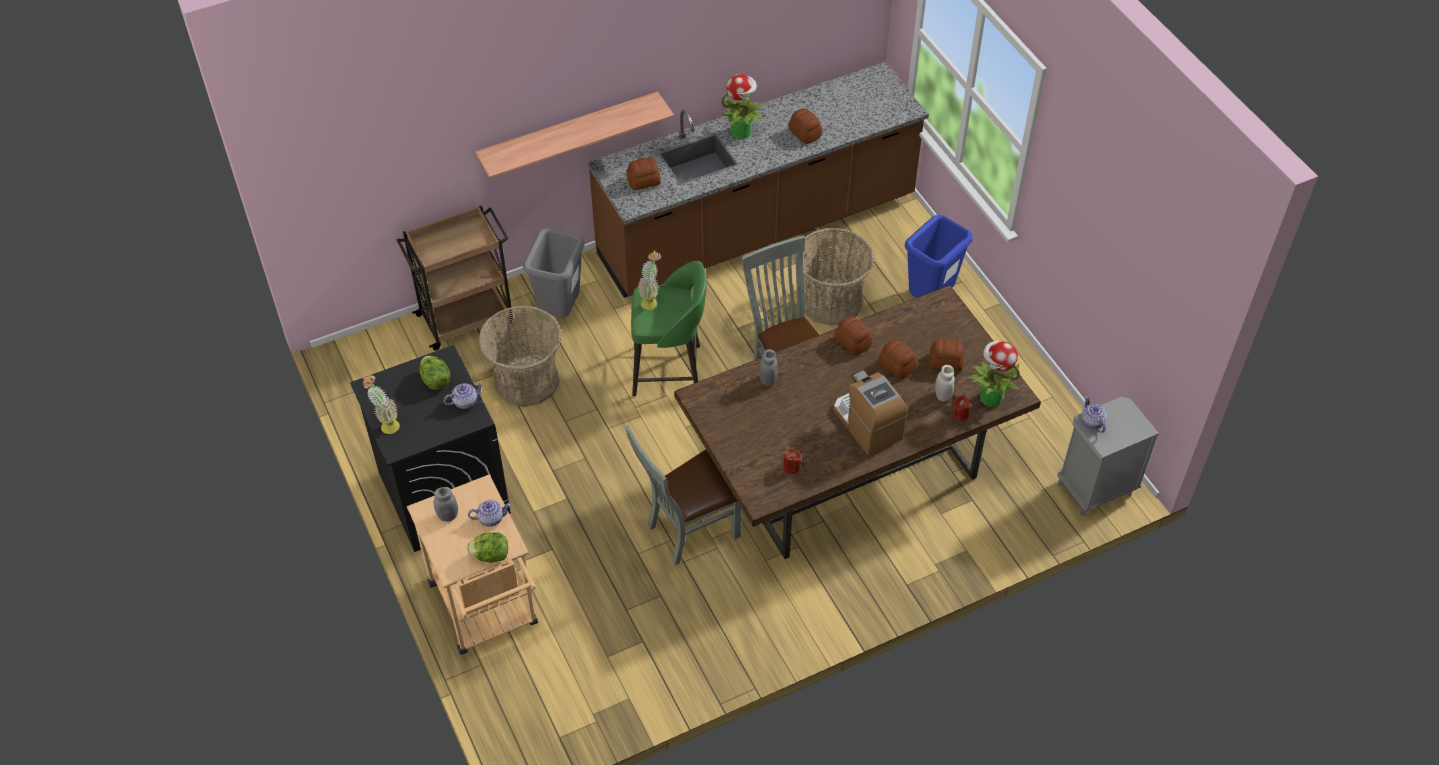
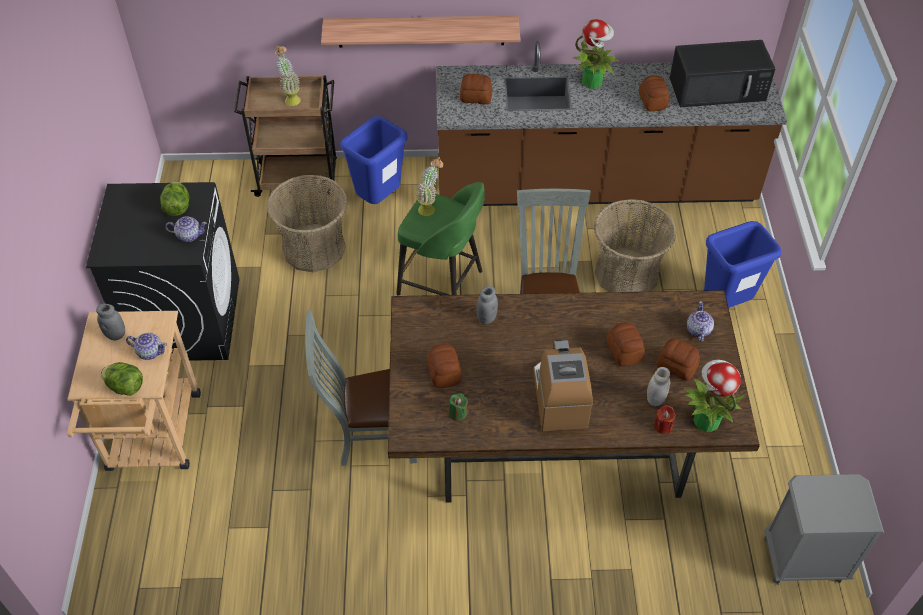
camera: 25 degrees right, 0 degrees up
(386, 424) = (110, 231): potted plant -> potted plant (290, 98)
(560, 311) = (379, 199): grey trash can -> blue trash can
(791, 467) = (458, 413): red candle -> green candle
(853, 341) = (592, 311): bread -> bread (444, 372)
(855, 102) = (718, 88): none -> black microwave
(1092, 422) = (810, 489): teapot -> teapot (698, 330)

